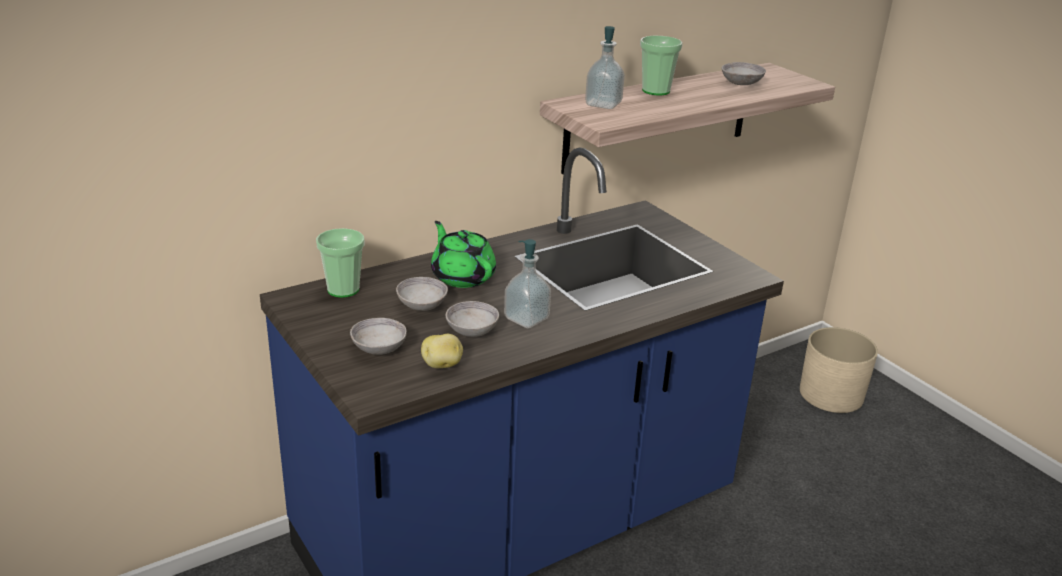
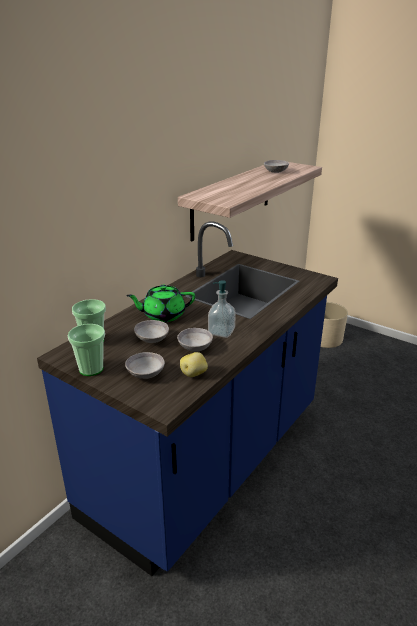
camera: 20 degrees left, 0 degrees up
(462, 276) = (163, 315): green teapot -> green teapot turned 45 degrees counterclockwise
(603, 104) = (216, 193): soap dispenser -> none
(656, 91) = (236, 182): cup -> cup (91, 369)

